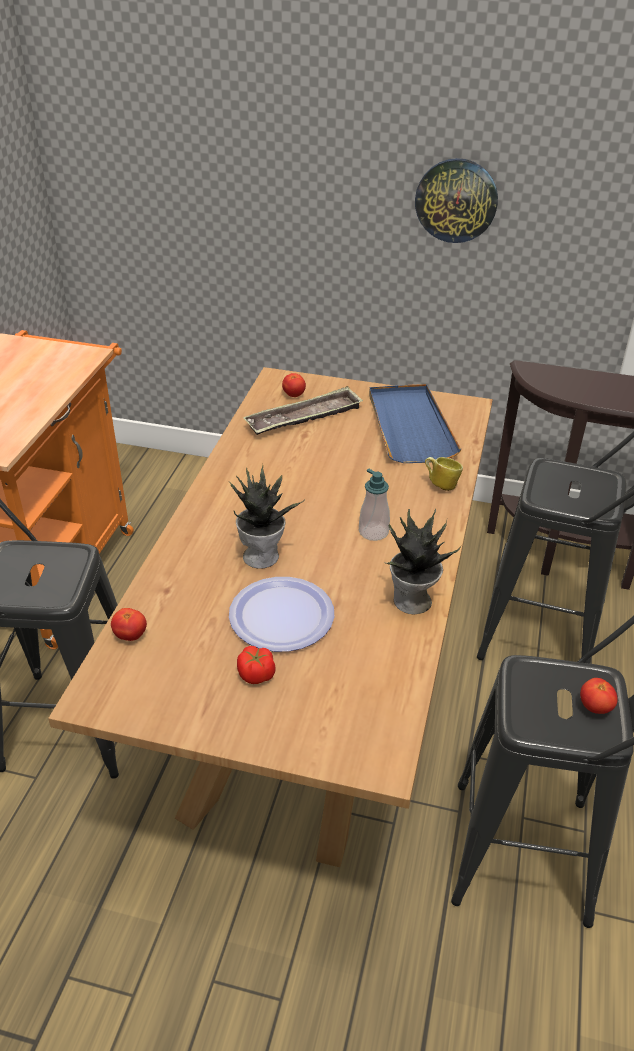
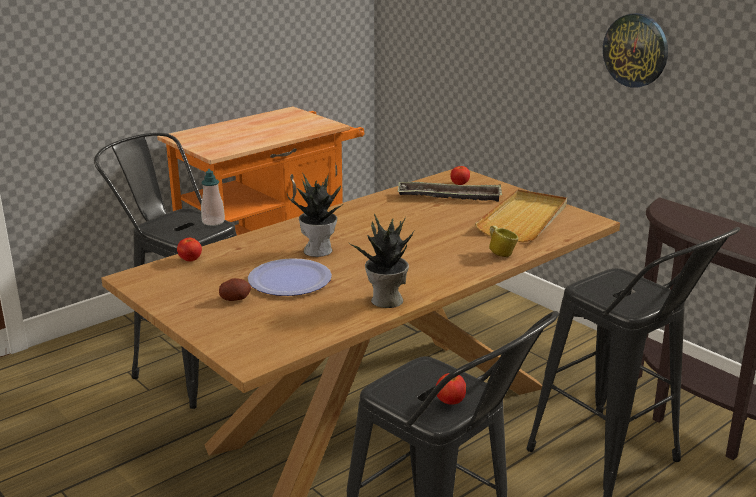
camera: 35 degrees right, 15 degrees down
(256, 675) = (235, 299): tomato -> potato
(373, 532) = (412, 262): soap dispenser -> soap dispenser (213, 222)
(409, 426) = (524, 219): blue tray -> beige tray

